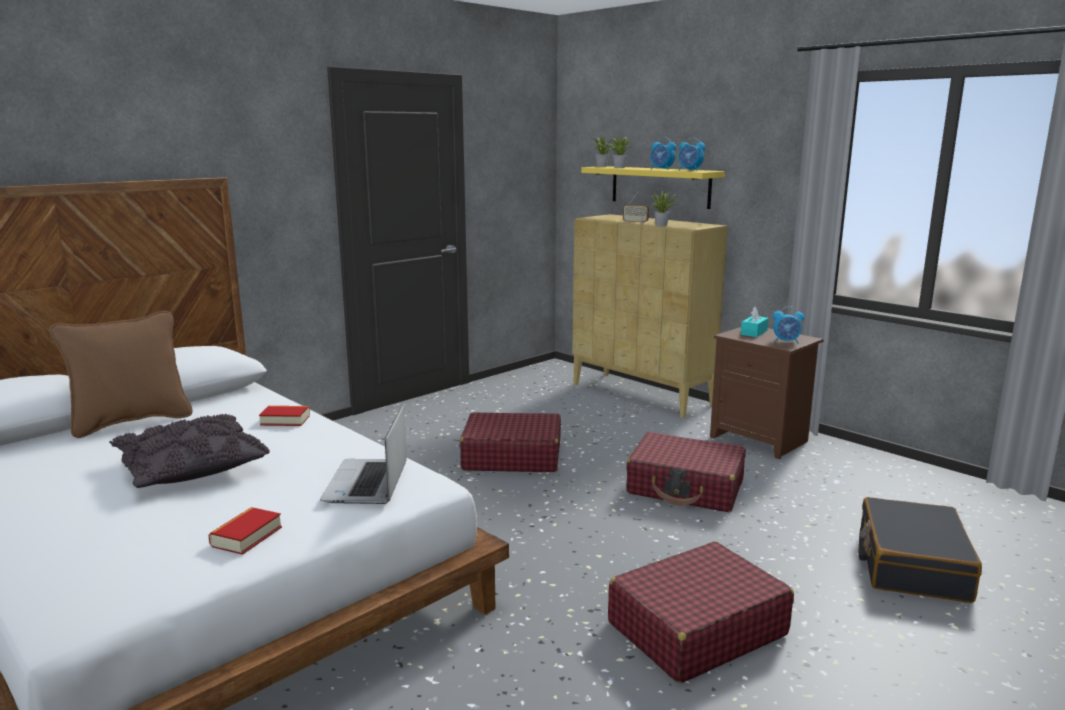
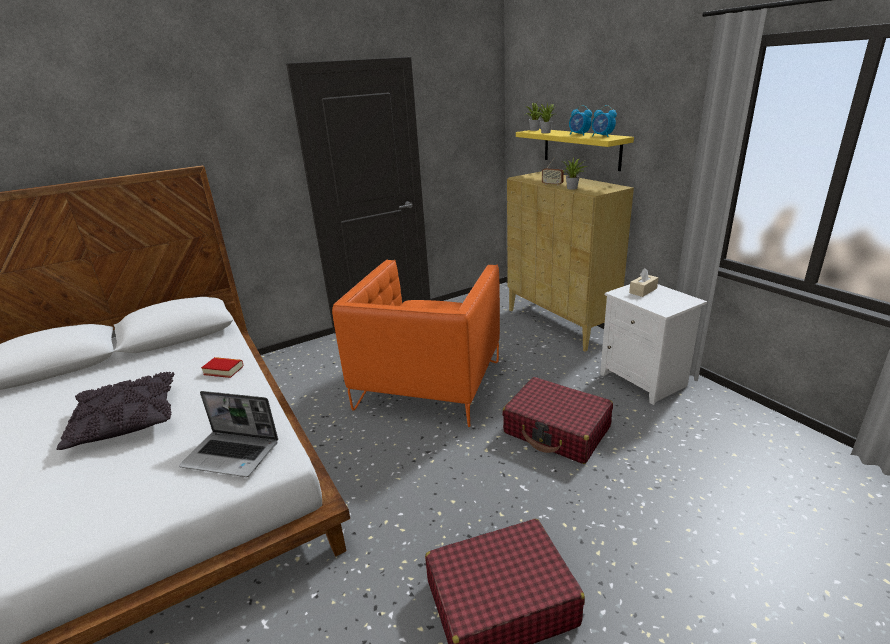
camera: 15 degrees right, 10 degrees up
(131, 422) = (125, 364): brown pillow -> none
(246, 536) = (108, 510): book -> none
(367, 484) = (232, 454): laptop -> laptop turned 90 degrees counterclockwise
(511, 457) = (429, 384): red suitcase -> orange armchair
(754, 332) = (643, 290): turquoise tissue box -> beige tissue box
(761, 439) = (645, 380): brown nightstand -> white nightstand
(786, 342) = (668, 304): alarm clock -> none
(911, 565) = (736, 552): black suitcase -> none

